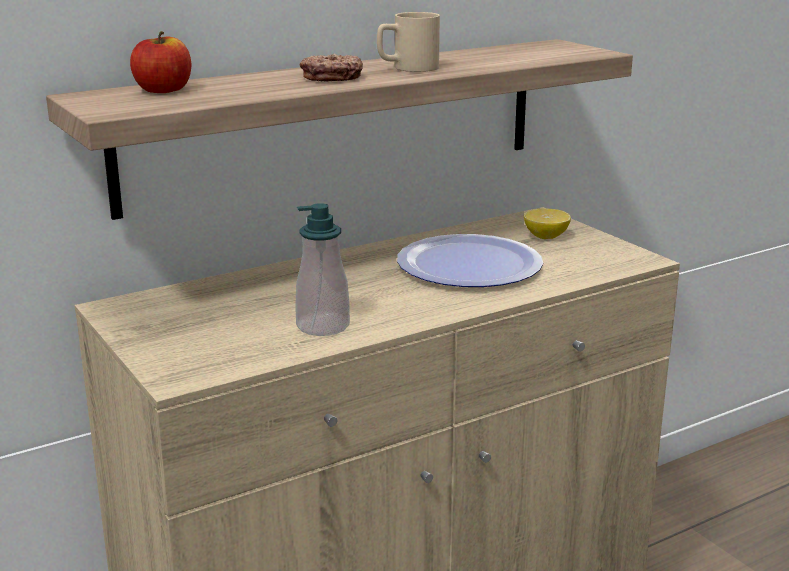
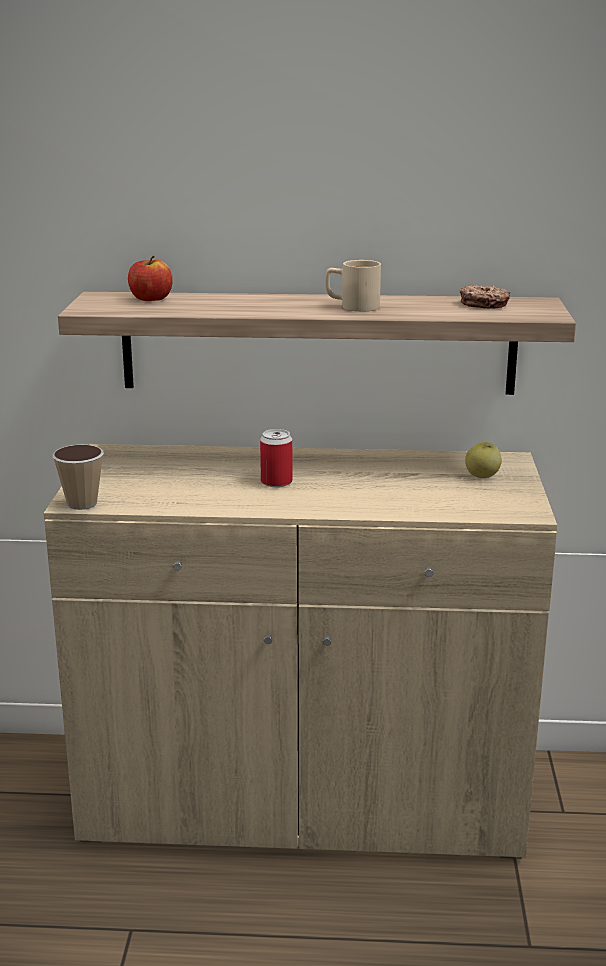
camera: 35 degrees right, 0 degrees up
(190, 376) = (82, 503): none -> cup
(323, 326) = (206, 496): soap dispenser -> none
(332, 77) = (280, 306): donut -> donut (484, 304)
(370, 291) = (276, 482): none -> can
(469, 265) = (380, 482): plate -> none
(546, 236) = (483, 476): lemon -> apple

